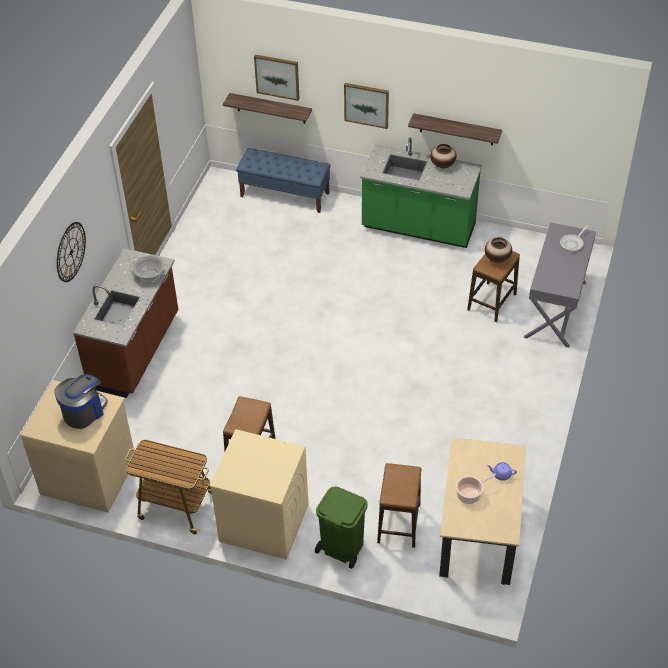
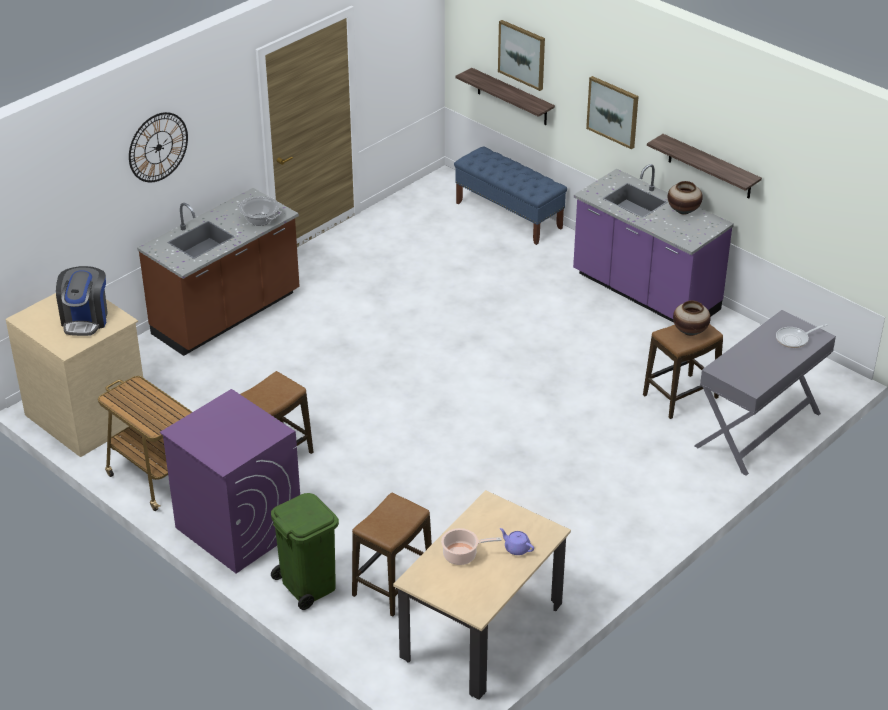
camera: 25 degrees right, 10 degrees down
(84, 411) = (85, 319): coffee machine -> coffee machine turned 120 degrees clockwise
(263, 523) = (238, 527): beige washing machine -> purple washing machine
(418, 228) = (645, 294): green counter -> purple counter

